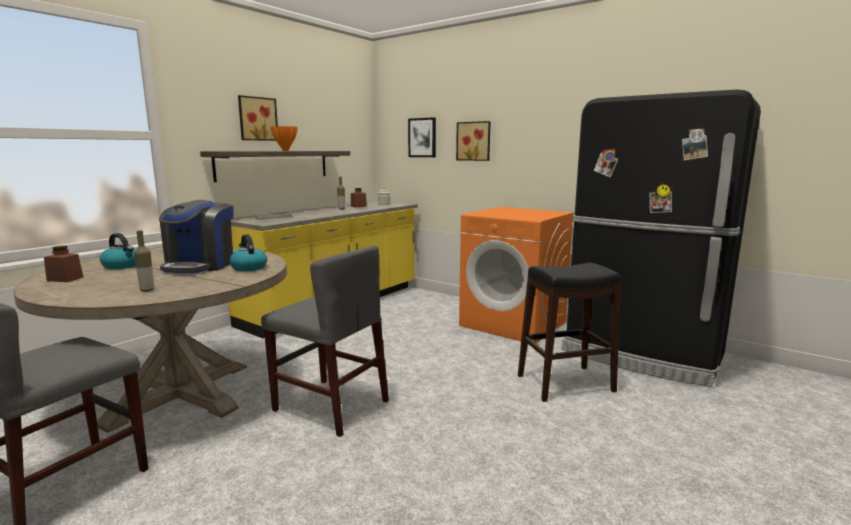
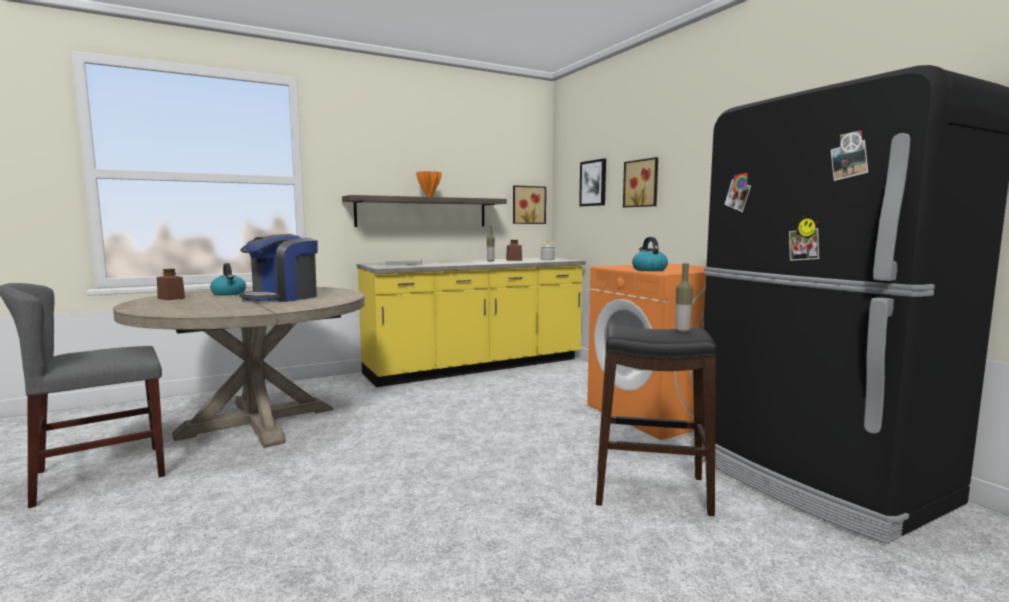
camera: 25 degrees right, 5 degrees down
(147, 290) = (200, 309): bottle -> bottle (682, 331)
(248, 267) = (314, 301): kettle -> kettle (649, 270)
(257, 119) = (405, 165): picture -> picture (528, 205)
(331, 405) = (363, 457): grey chair -> none

